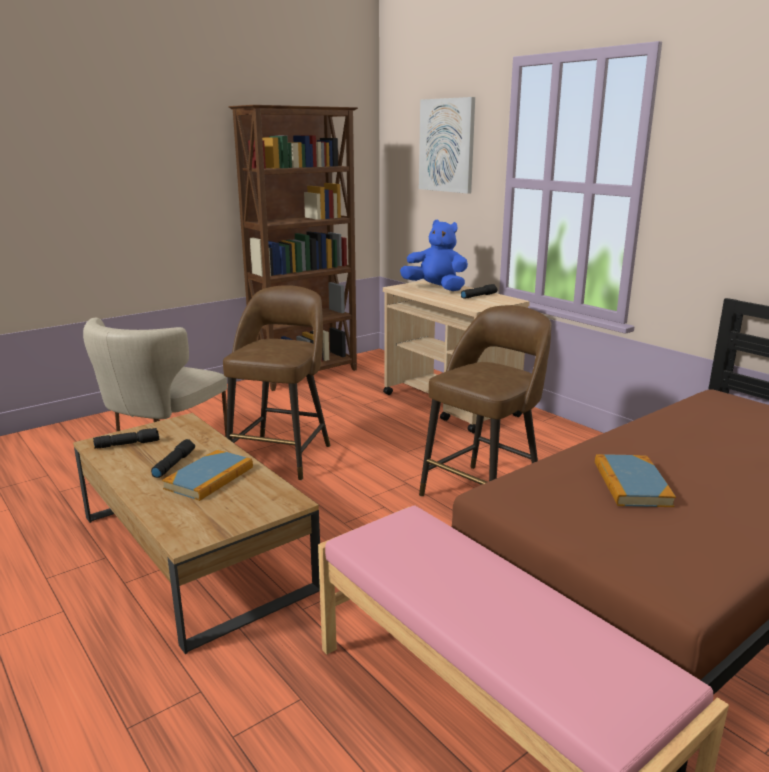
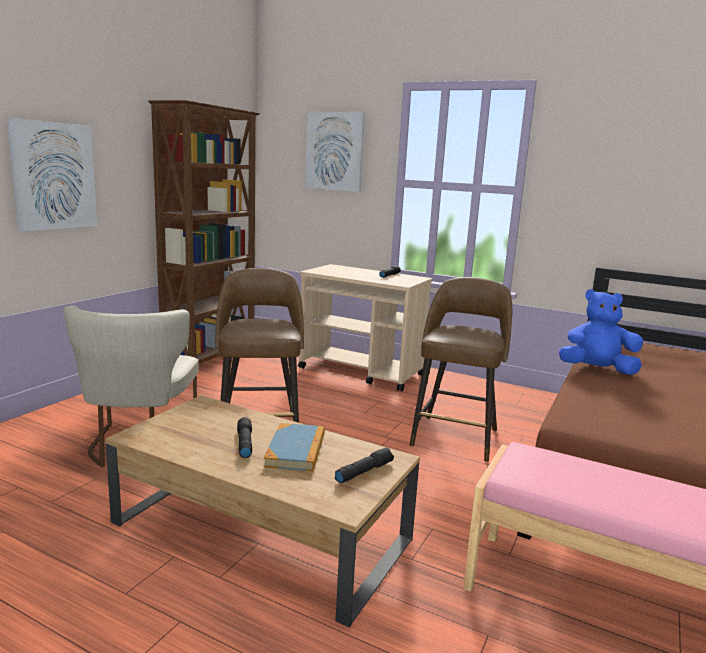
camera: 25 degrees left, 5 degrees down
(125, 191) = (53, 176): none -> picture
(128, 444) = (171, 432): black flashlight -> black flashlight (364, 471)
(436, 288) = (346, 271): blue plush toy -> blue plush toy (596, 370)
(631, 484) = (639, 402): book -> none

